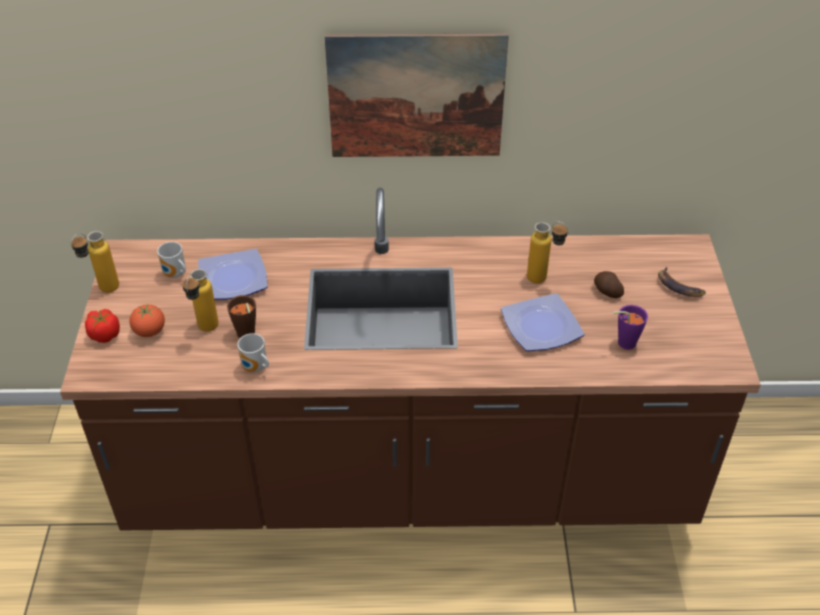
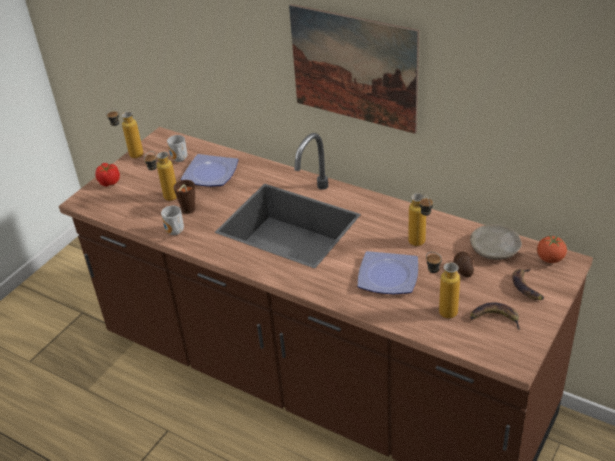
camera: 35 degrees right, 5 degrees down
(150, 331) = (135, 189): tomato -> tomato (550, 259)
(617, 258) = (495, 249): none -> beige plate
(622, 343) = (440, 310): purple cup -> bottle
(677, 330) = (494, 318): none -> banana

